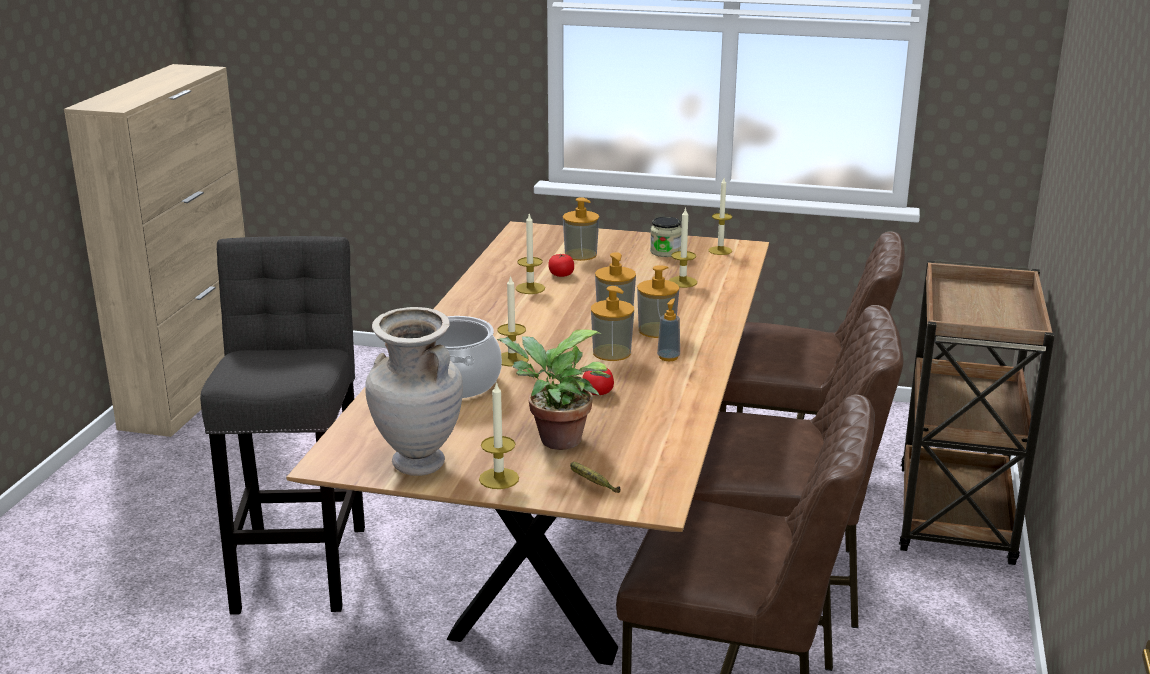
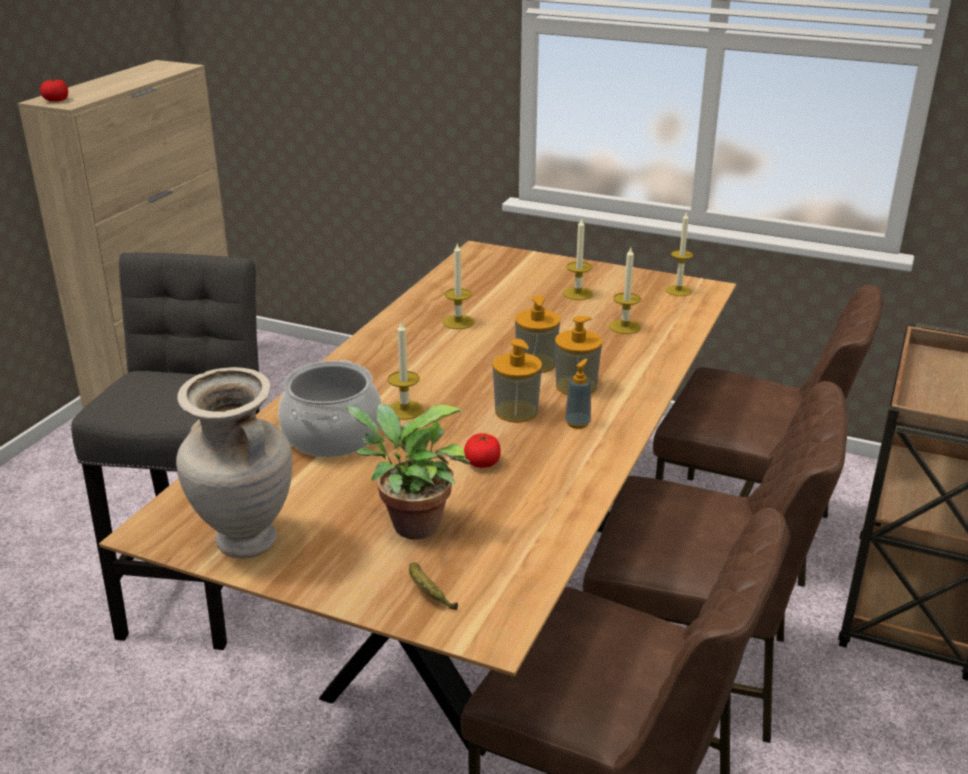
camera: 10 degrees right, 5 degrees up
(499, 478) = (326, 573): candle -> candle (578, 294)
(561, 274) = (497, 307): tomato -> tomato (56, 100)
(580, 254) = (526, 285): soap dispenser -> none
(665, 252) = (618, 288): jar -> none

